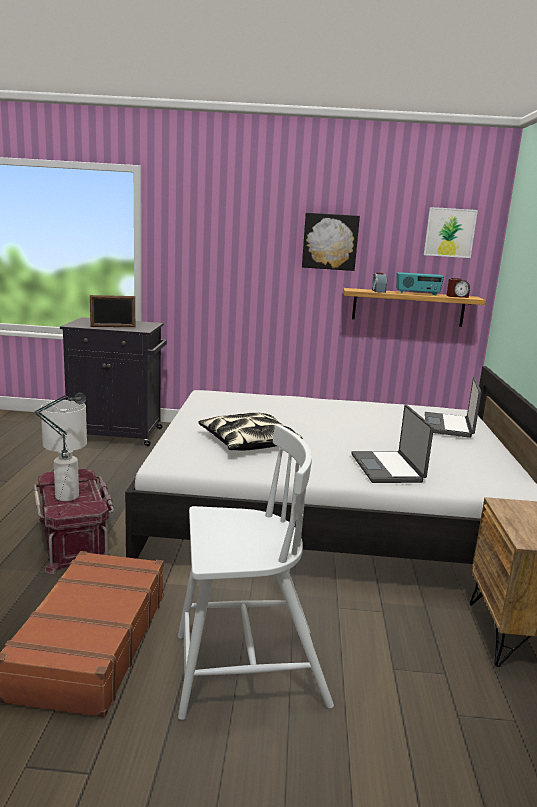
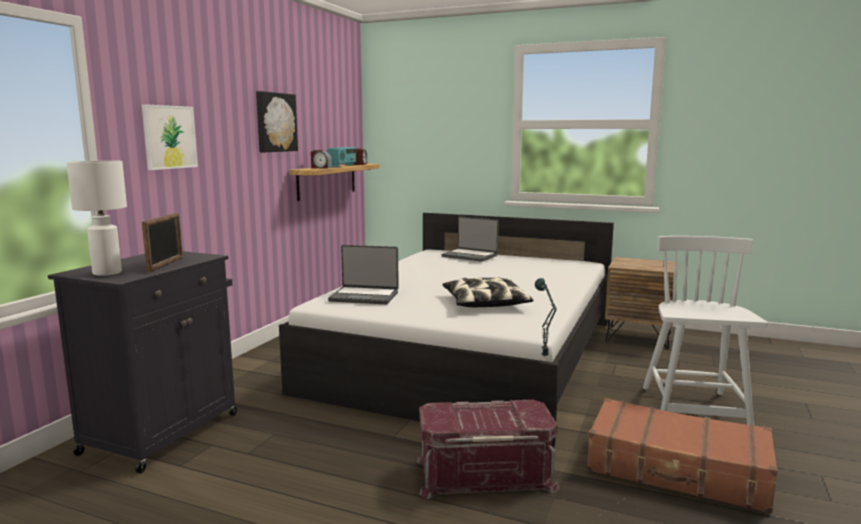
camera: 70 degrees left, 5 degrees down
(68, 496) = (495, 419): white table lamp -> white table lamp (107, 273)
(388, 468) = (551, 279): laptop -> laptop (364, 296)
(450, 232) = (340, 109): picture -> picture (169, 137)

